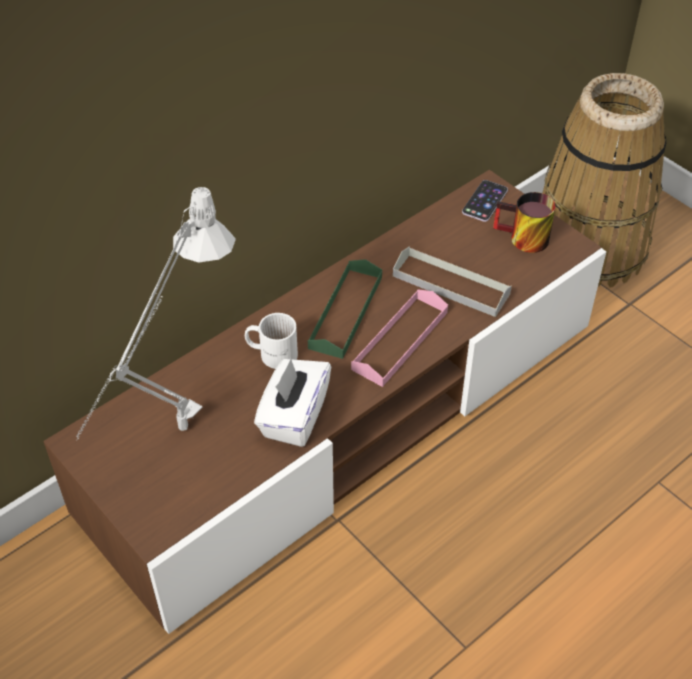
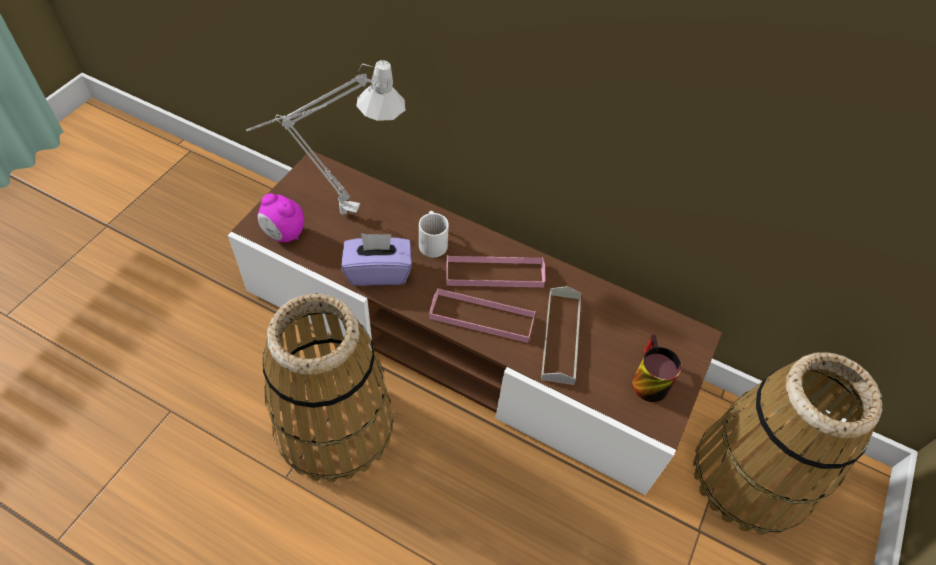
camera: 65 degrees right, 5 degrees up
(185, 502) = (284, 234): none -> alarm clock
(294, 417) = (378, 272): white tissue box -> purple tissue box
(346, 312) = (494, 274): green tray -> pink tray
(415, 578) = (335, 426): none -> basket
(485, 201) = (678, 338): phone -> none

